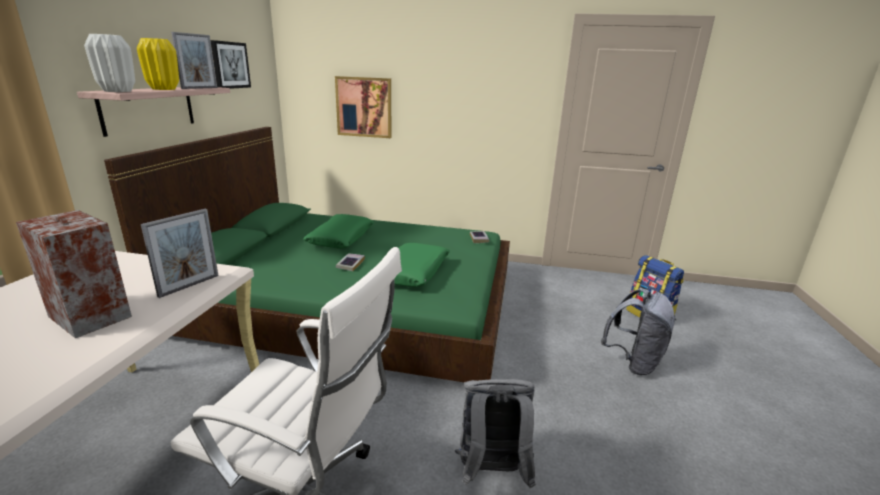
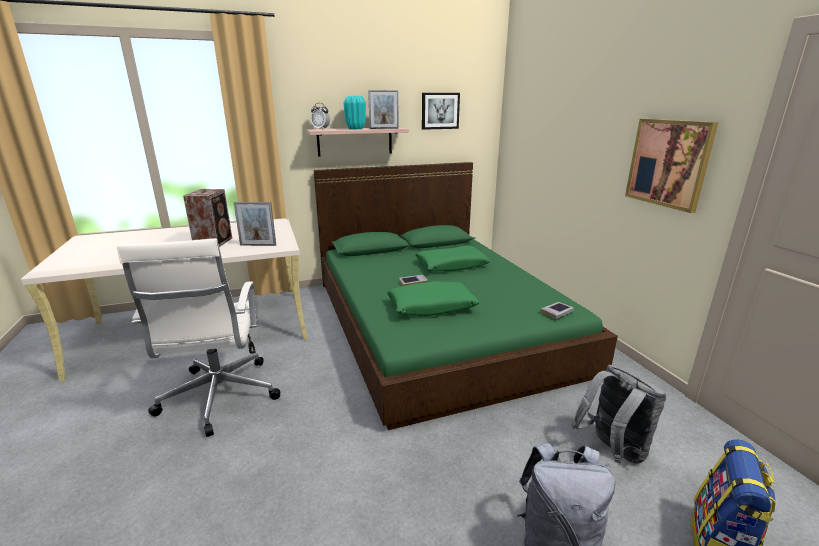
camera: 60 degrees right, 0 degrees up
(118, 91) = (321, 129): white vase -> alarm clock
(163, 89) = (355, 129): yellow vase -> turquoise vase
(364, 107) = (546, 151): picture -> picture (668, 163)
(491, 472) = (292, 465): grey backpack -> grey backpack (612, 450)

